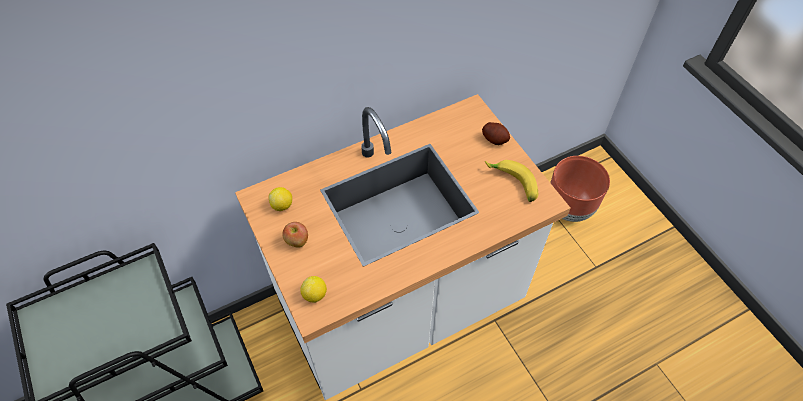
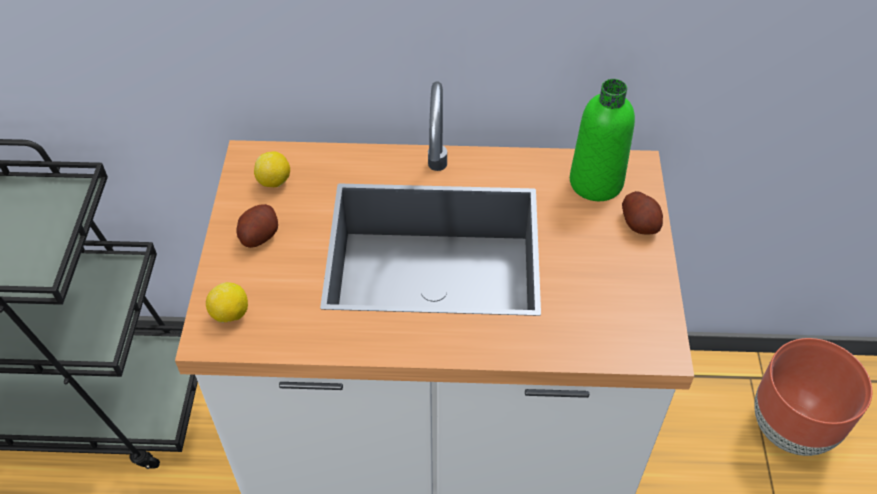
camera: 30 degrees right, 5 degrees down
(297, 241) = (259, 235): apple -> potato
(458, 126) = (596, 182): none -> green bottle
(512, 184) = (621, 298): banana -> none

